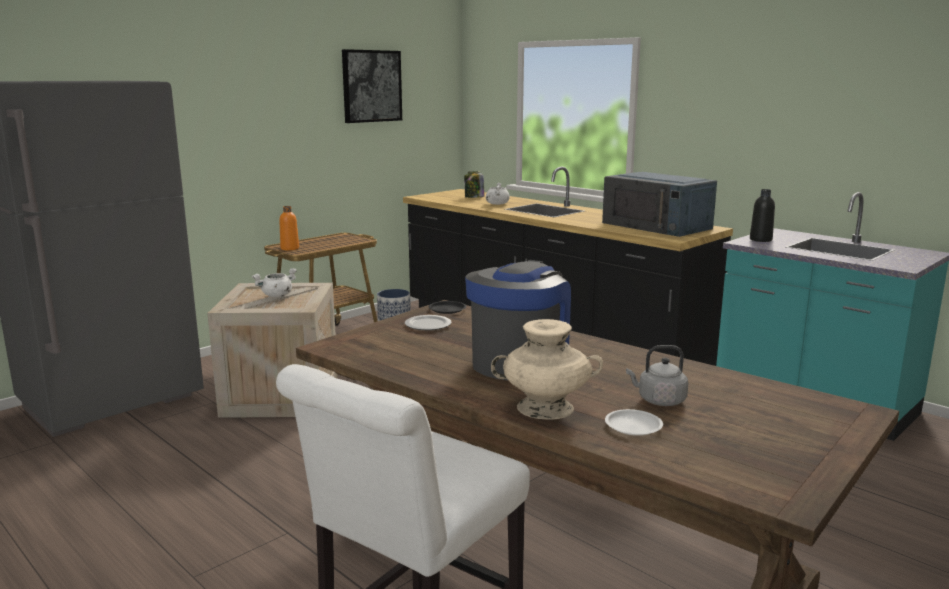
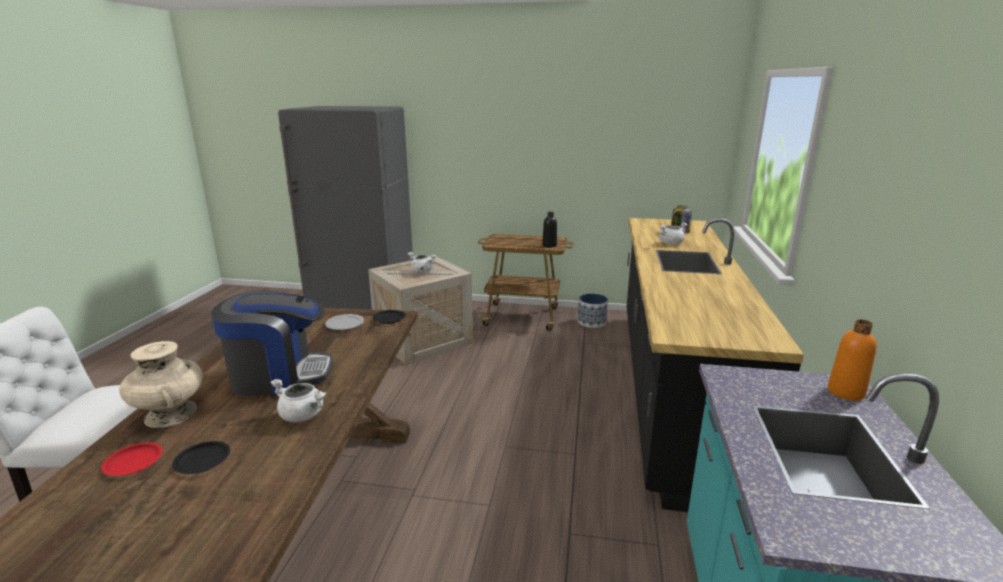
camera: 55 degrees right, 5 degrees up
(290, 248) = (498, 240): orange bottle -> orange bottle (845, 392)
(371, 86) = (618, 114): picture -> none
(617, 361) = (303, 416): none -> white cooking pot
(632, 426) = (133, 462): white plate -> red plate
(657, 225) = (720, 315): blue microwave -> none
(659, 400) = (202, 461): grey kettle -> black plate
(760, 239) = (763, 382): black bottle -> black bottle (549, 245)

